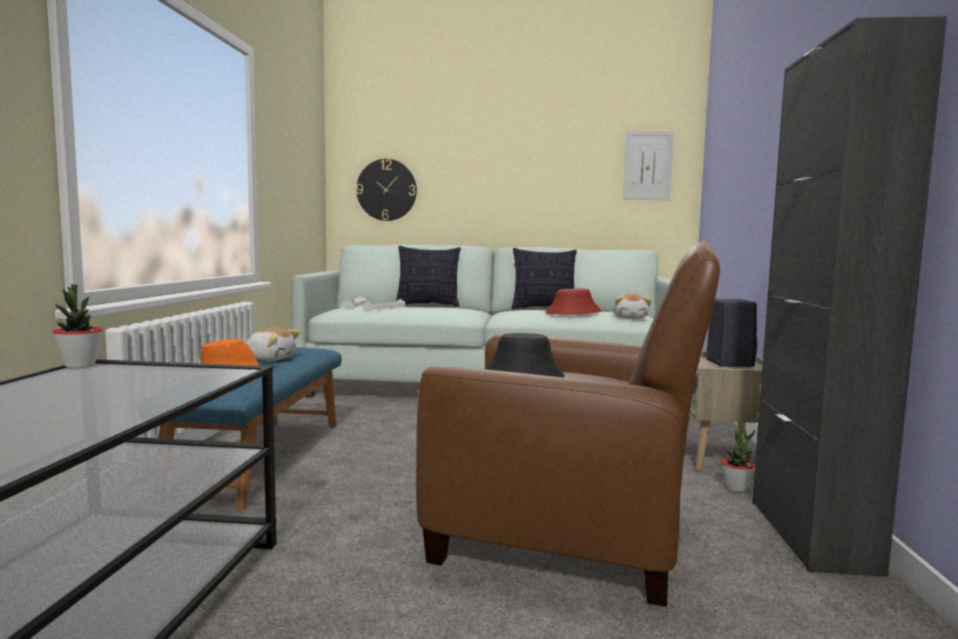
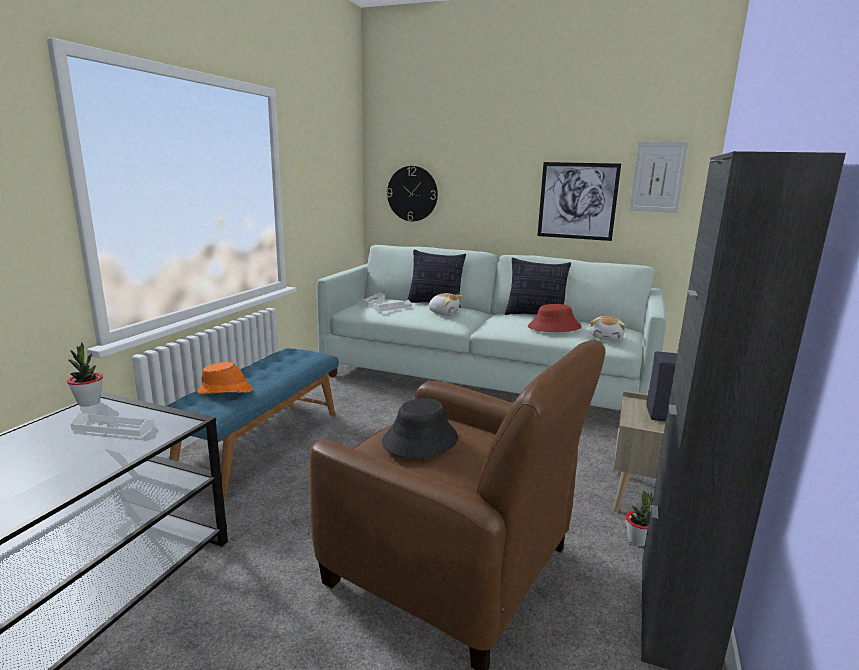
camera: 15 degrees right, 10 degrees up
(142, 378) = (113, 428): none -> white tray
(270, 359) = (271, 368): plush toy -> plush toy (443, 312)
(570, 192) = (577, 201): none -> picture

